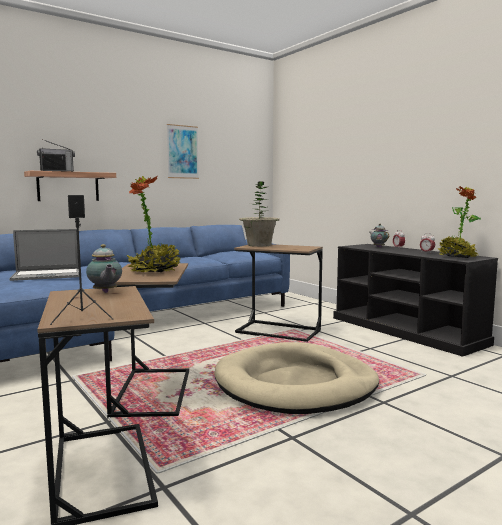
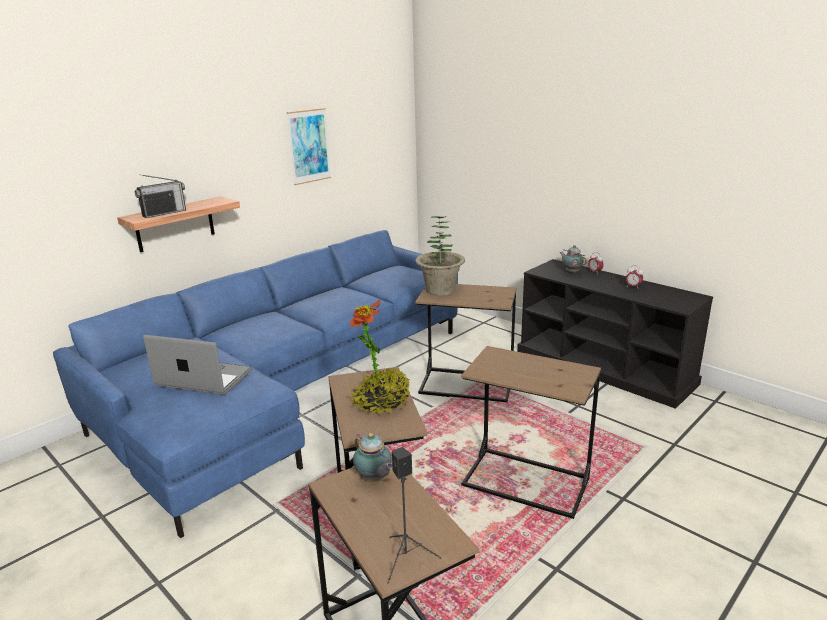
camera: 10 degrees left, 15 degrees up
(47, 275) = (204, 378): laptop -> laptop turned 135 degrees counterclockwise
(296, 384) = (525, 482): beige dog bed -> brown side table
(457, 257) = (671, 299): potted plant -> none

